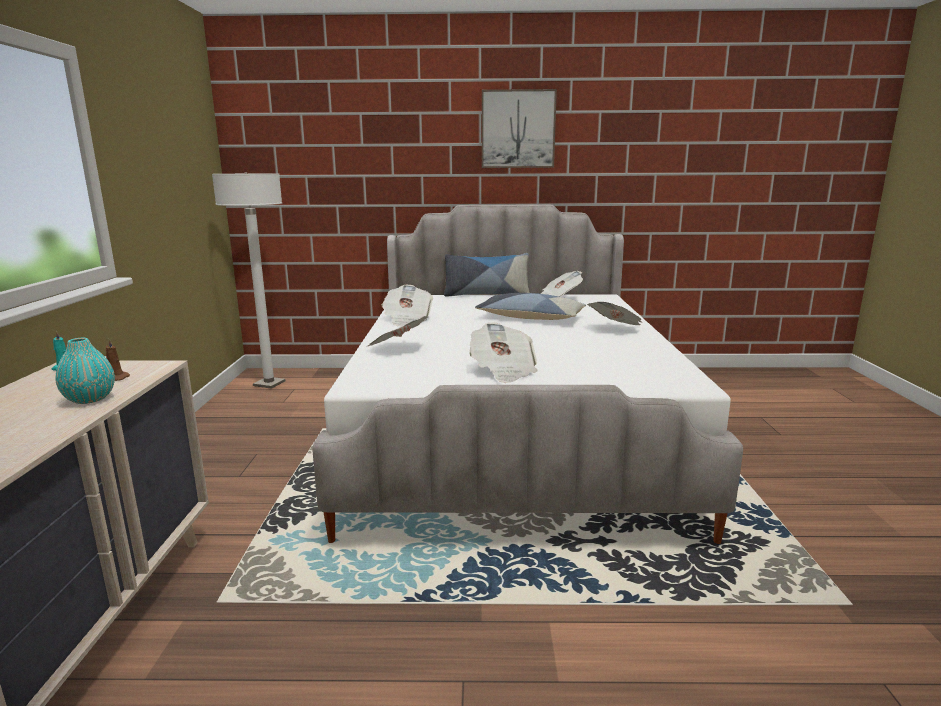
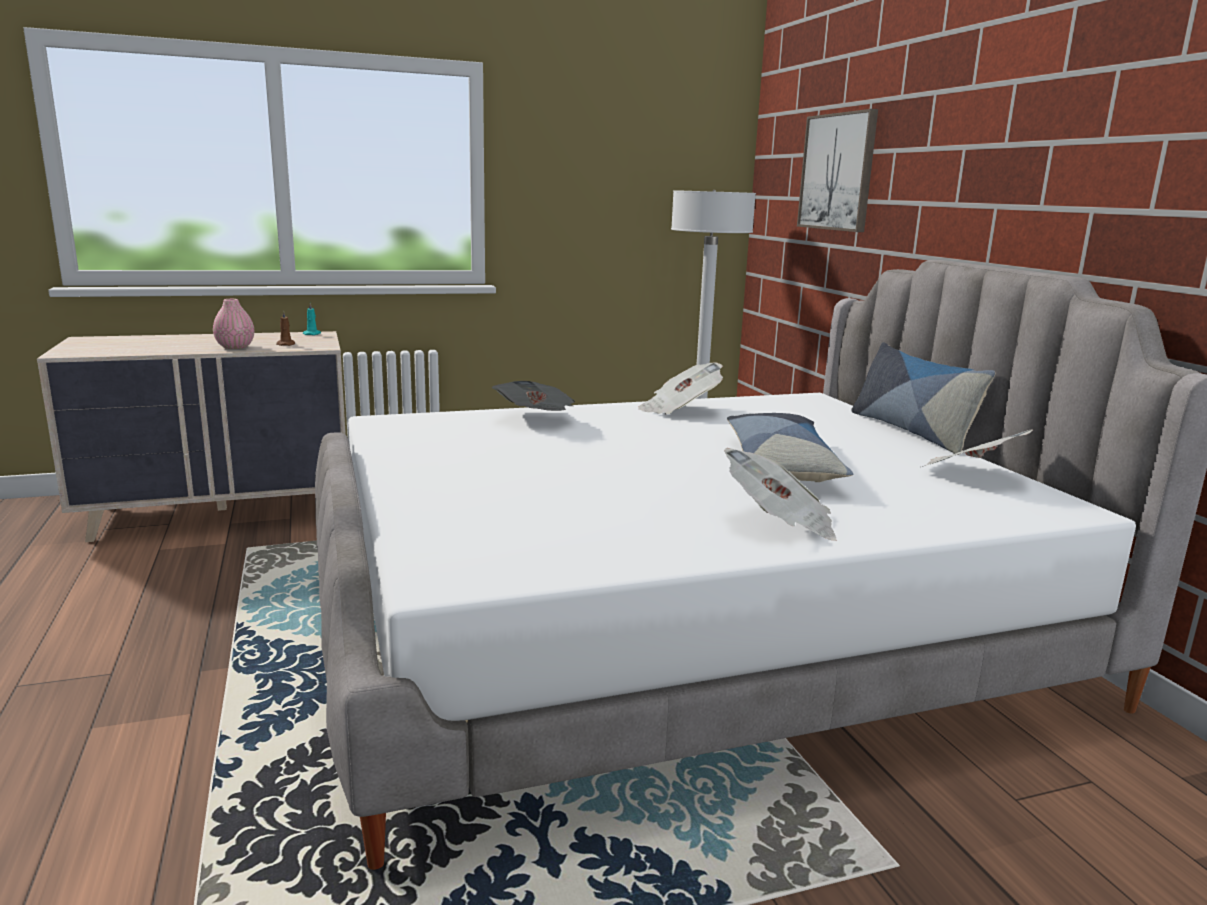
camera: 70 degrees right, 0 degrees up
(90, 399) = (235, 347): turquoise vase -> pink vase
(503, 371) = (464, 468): newspaper -> none
(518, 129) = (1067, 110): picture -> picture (838, 172)

